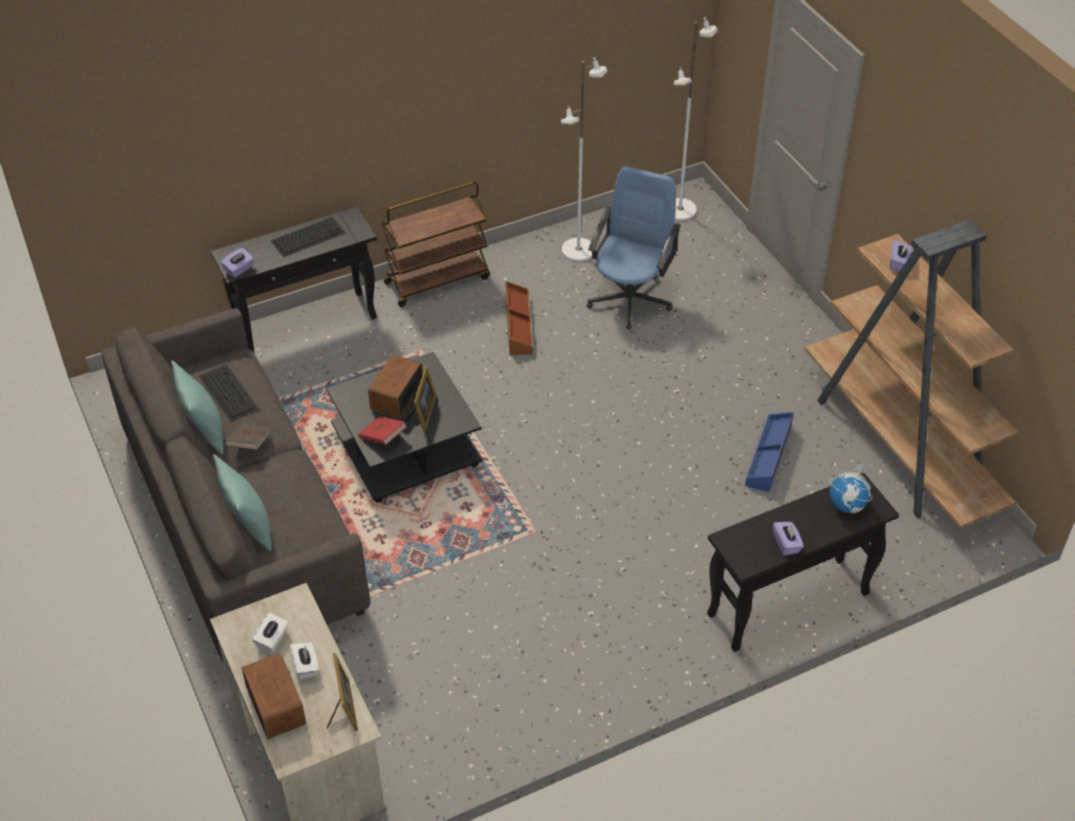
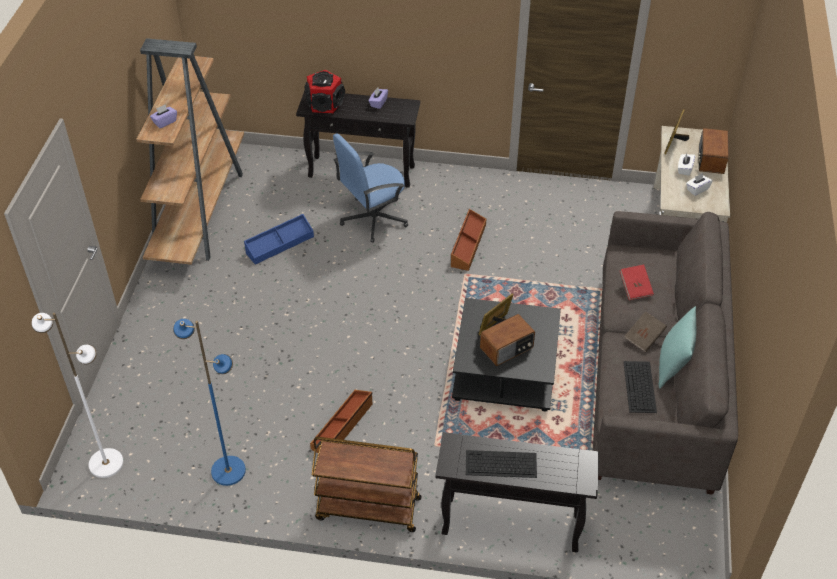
camera: 145 degrees left, 0 degrees up
(239, 269) = (582, 460): purple tissue box -> none
(249, 525) = (672, 284): turquoise pillow -> none
(383, 438) = (538, 323): red book -> red book (635, 288)
(563, 571) = (467, 245): none -> brown storage box
(579, 251) = (228, 470): white floor lamp -> blue floor lamp
(630, 299) = (238, 401): blue office chair -> blue office chair (373, 218)
(847, 505) = (325, 104): globe -> speaker

